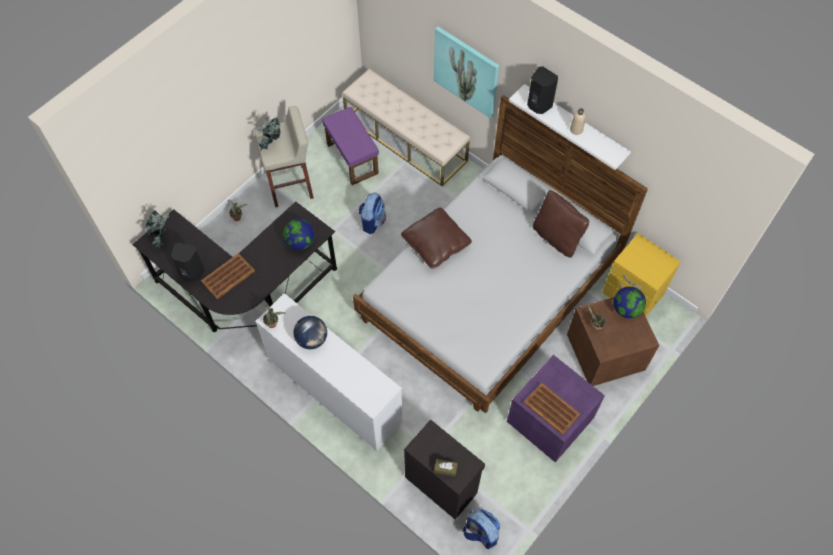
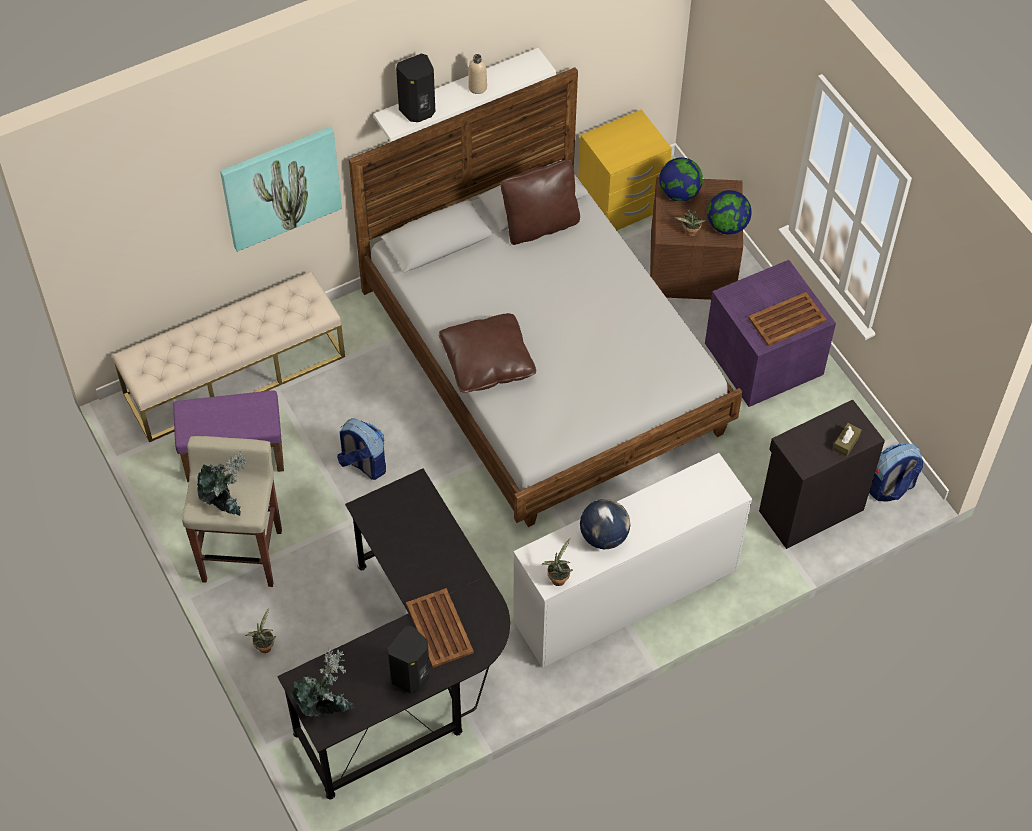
camera: 70 degrees left, 5 degrees down
(300, 242) = (422, 517): globe -> globe (727, 226)

